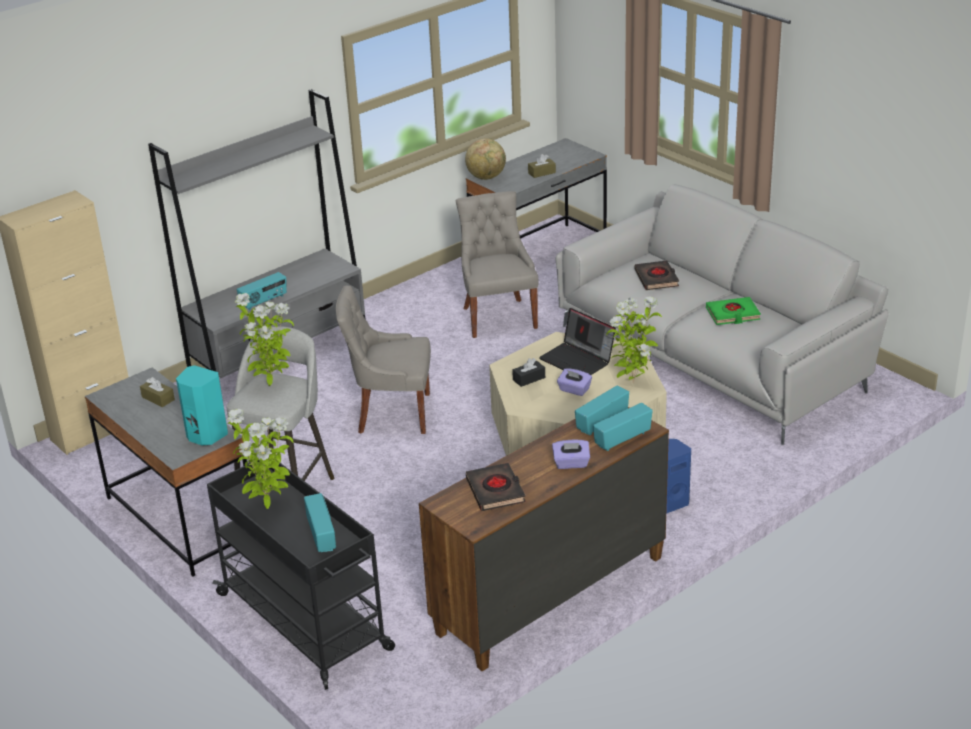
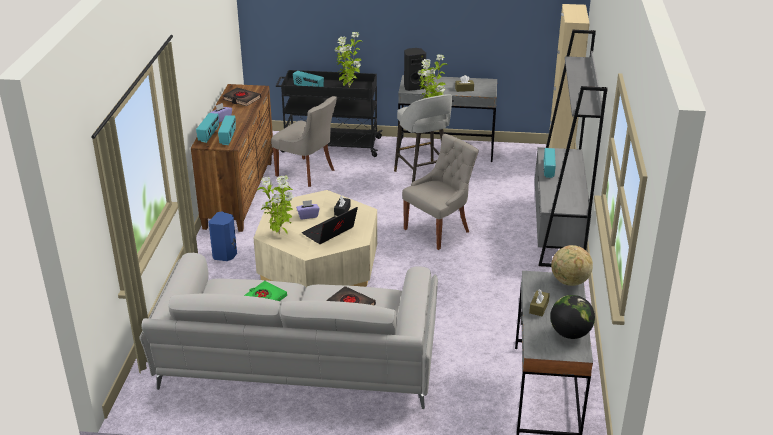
camera: 135 degrees right, 0 degrees up
(205, 436) = (413, 87): turquoise speaker -> black speaker
(498, 317) = (484, 320): grey chair -> grey chair (307, 173)
(550, 153) = (570, 333): none -> globe
(578, 360) = (329, 233): laptop -> laptop turned 45 degrees counterclockwise

